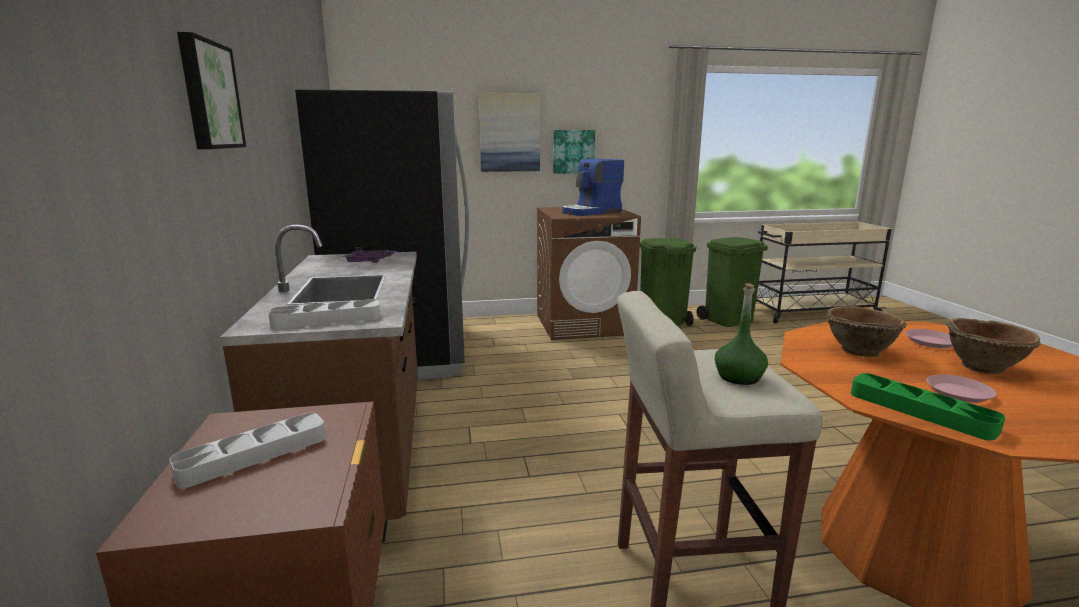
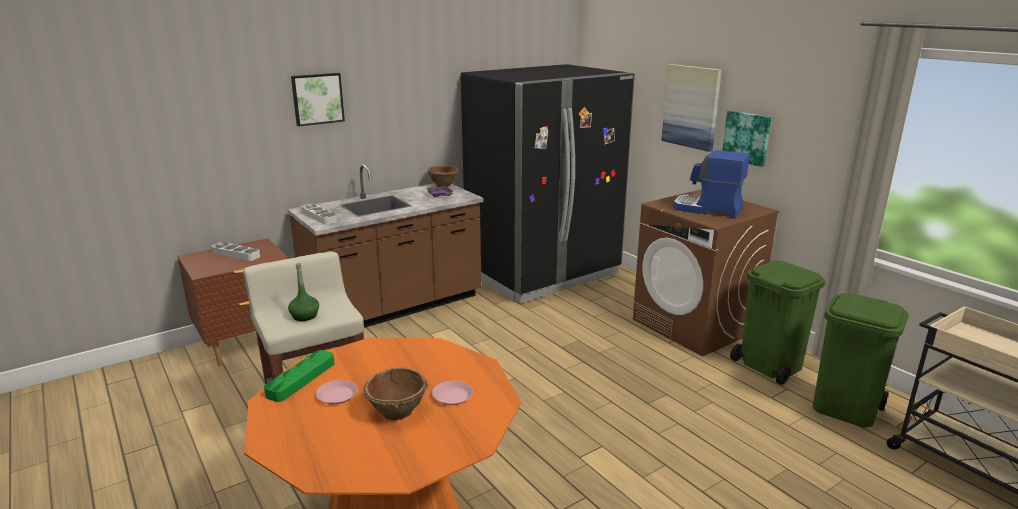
camera: 65 degrees right, 5 degrees up
(858, 351) = (408, 364): brown bowl -> brown bowl (444, 185)

